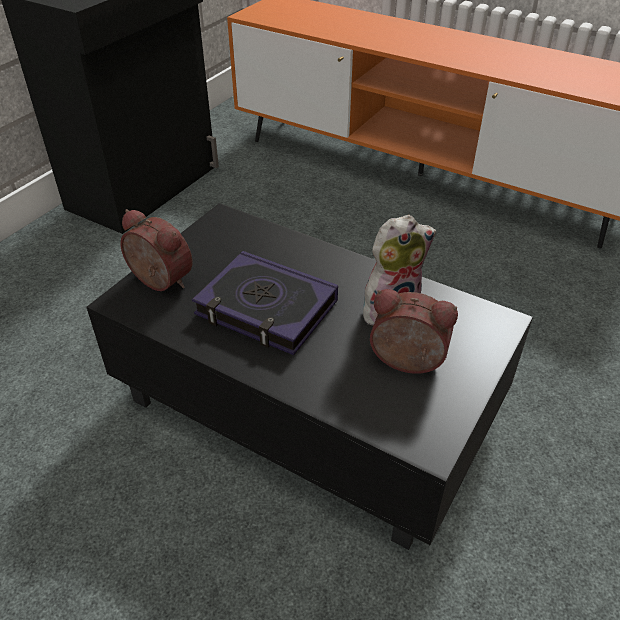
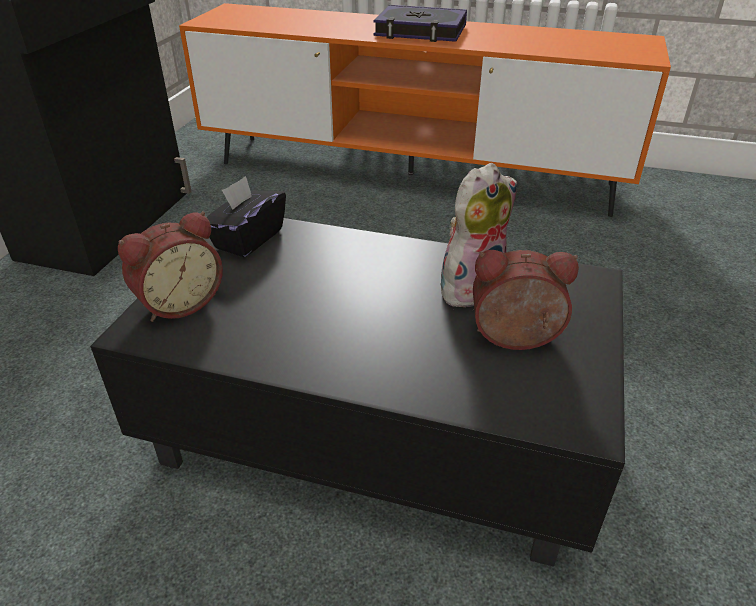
camera: 15 degrees left, 5 degrees down
(158, 282) = (179, 302): alarm clock -> alarm clock turned 120 degrees clockwise
(228, 234) = (248, 239): none -> black tissue box
(266, 309) = (326, 310): book -> book (420, 31)

